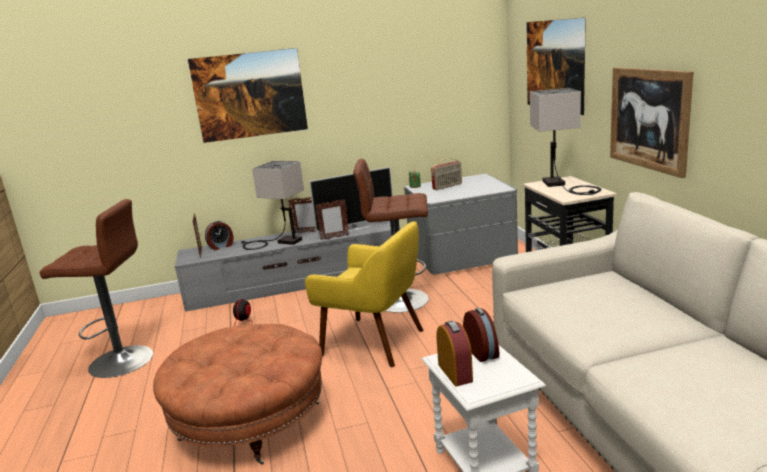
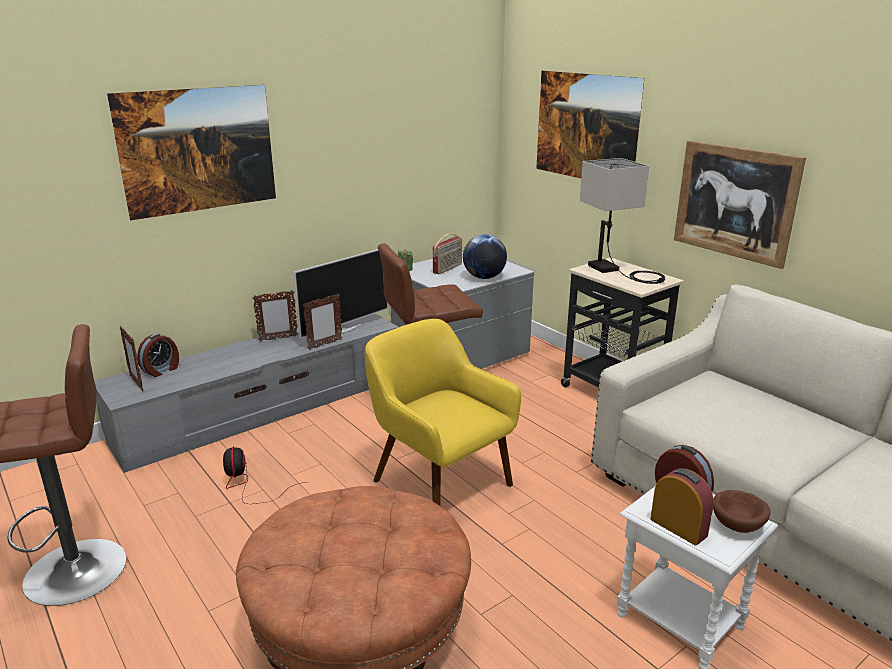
camera: 25 degrees left, 5 degrees up
(275, 242) = (243, 358): table lamp -> none
(374, 342) = (439, 483): yellow armchair -> yellow armchair turned 135 degrees counterclockwise
(469, 193) = (484, 277): none -> globe
(507, 378) = (738, 524): none -> brown bowl

